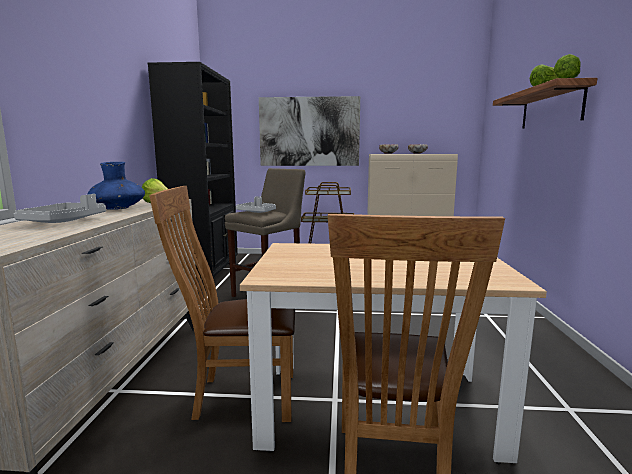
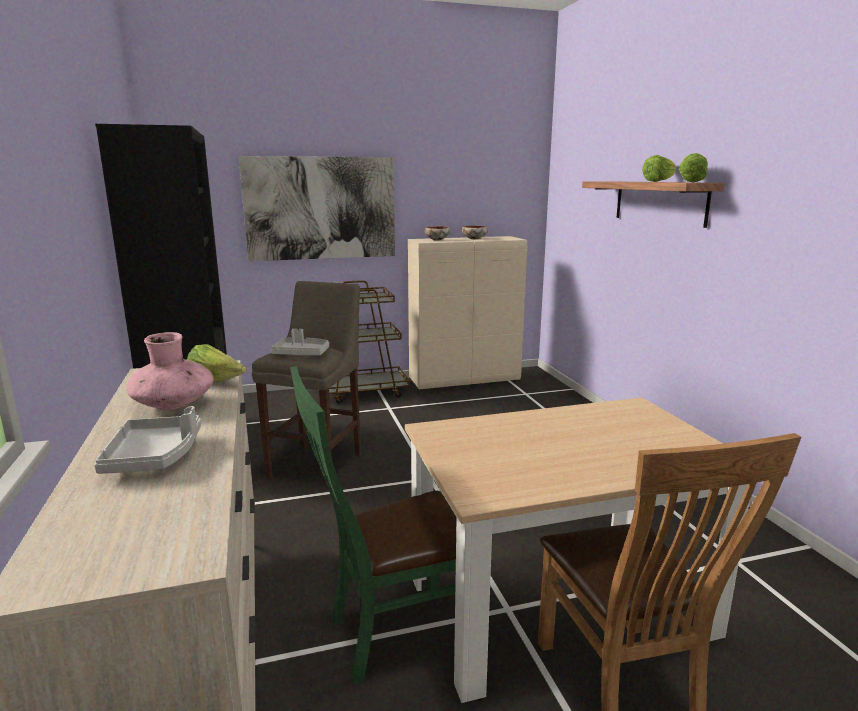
camera: 20 degrees left, 5 degrees up
(118, 208) = (173, 404): blue vase -> pink vase
(239, 396) = (391, 634): brown chair -> green chair

